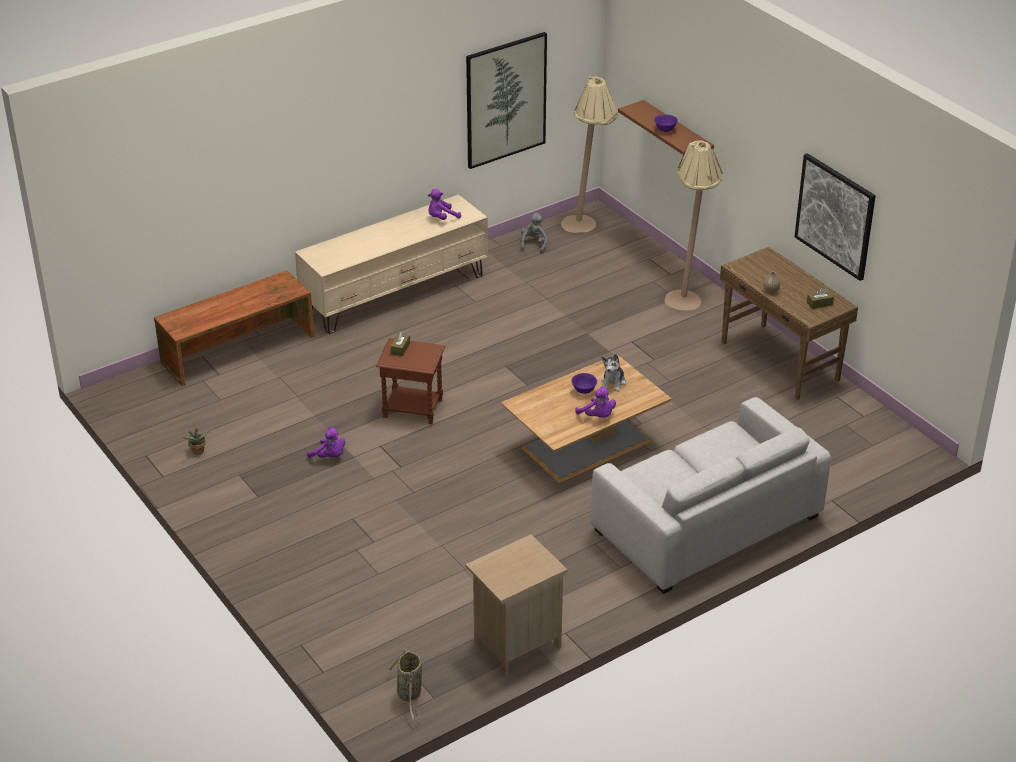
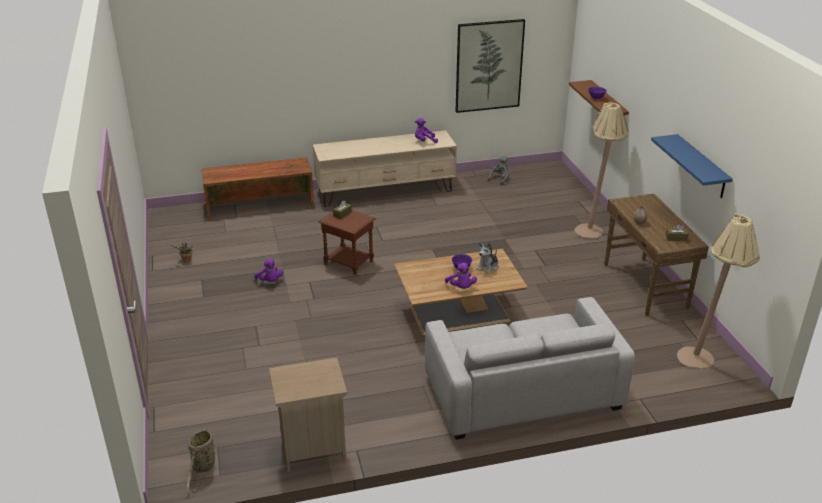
camera: 20 degrees right, 5 degrees down
(586, 226) = (543, 174): beige floor lamp -> beige floor lamp (703, 362)
(835, 216) = (701, 167): picture -> blue shelf

